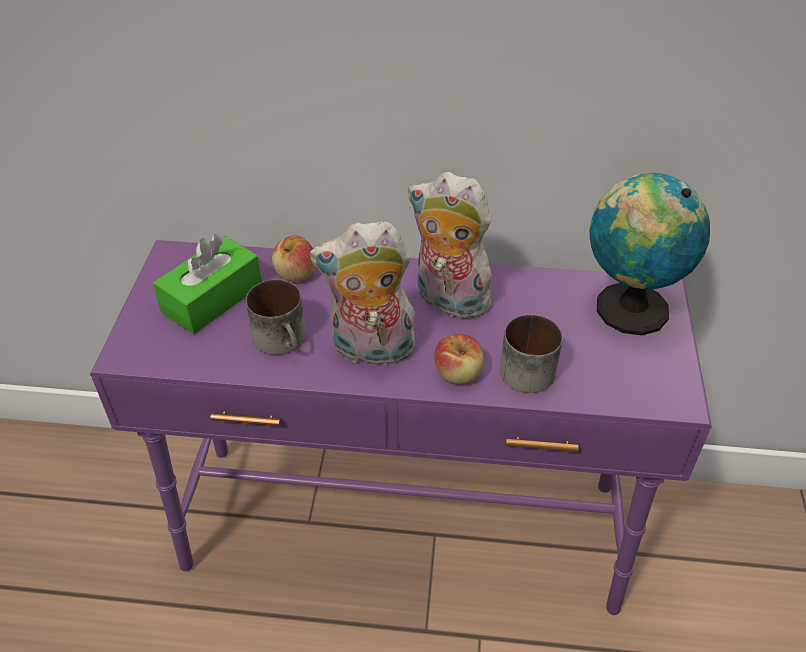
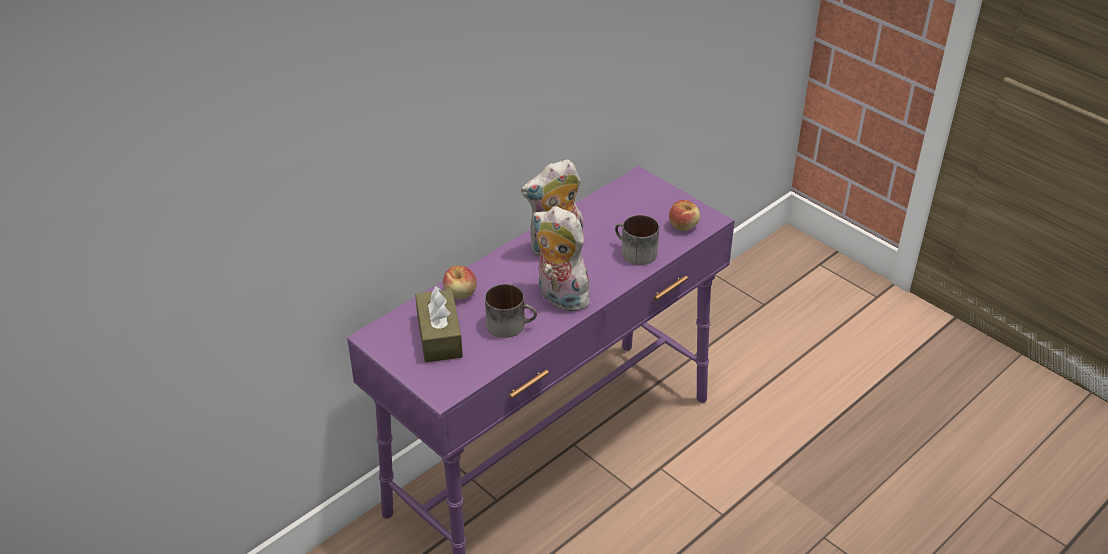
camera: 50 degrees left, 5 degrees down
(212, 298) = (439, 336): green tissue box -> brown tissue box
(370, 350) = (559, 297): plush toy -> plush toy turned 90 degrees clockwise
(458, 373) = (612, 276): apple -> apple (683, 225)
(626, 308) = (637, 196): globe -> none

